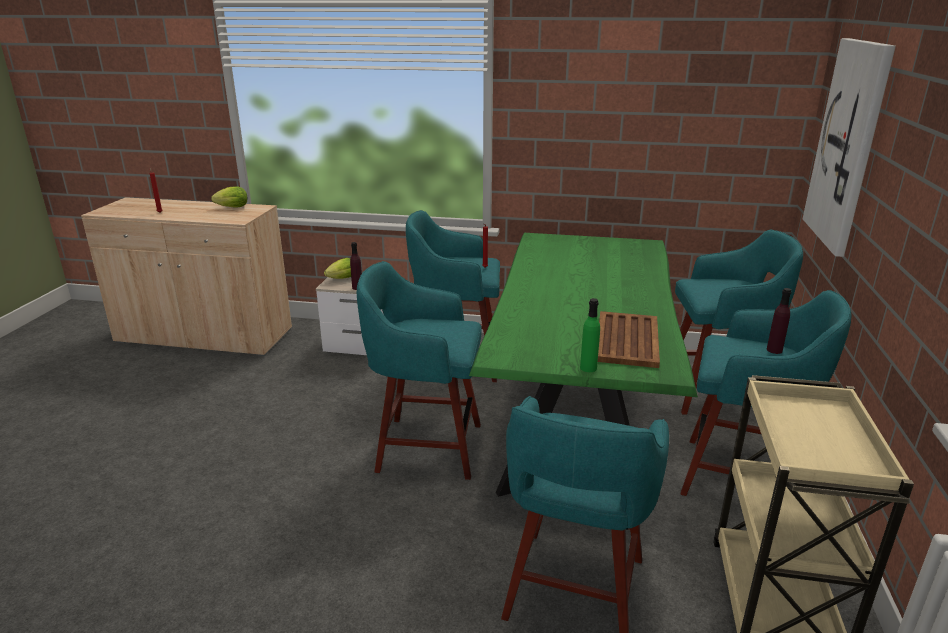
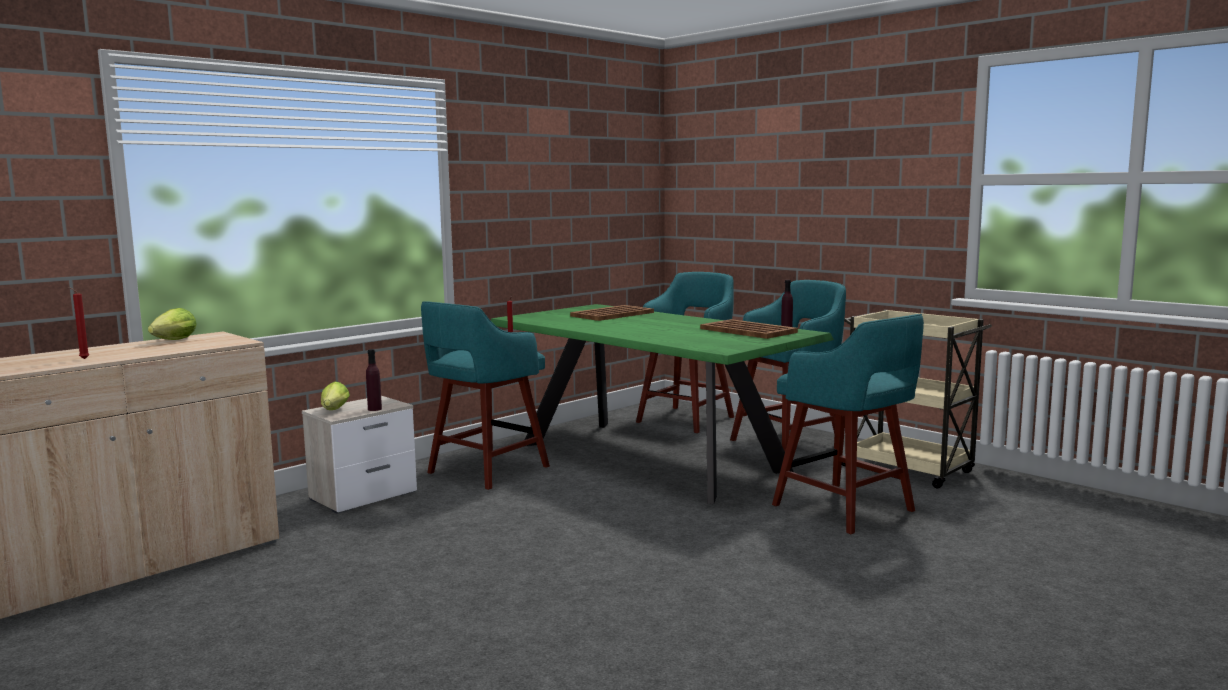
camera: 55 degrees left, 15 degrees down
(425, 447) = (605, 510): turquoise stool -> none
(588, 368) = (774, 340): green bottle -> none
(614, 261) = (611, 314): none -> brown tray
(848, 145) = (738, 192): picture -> none

